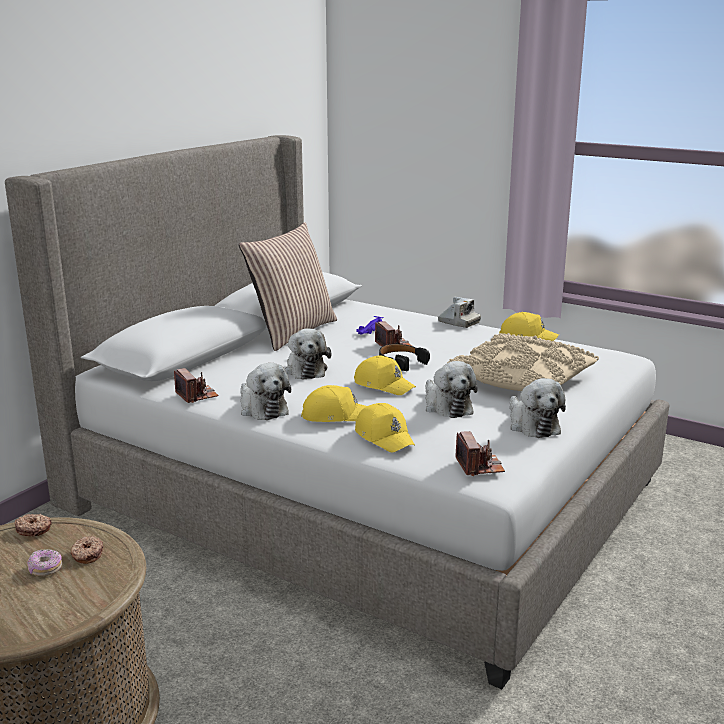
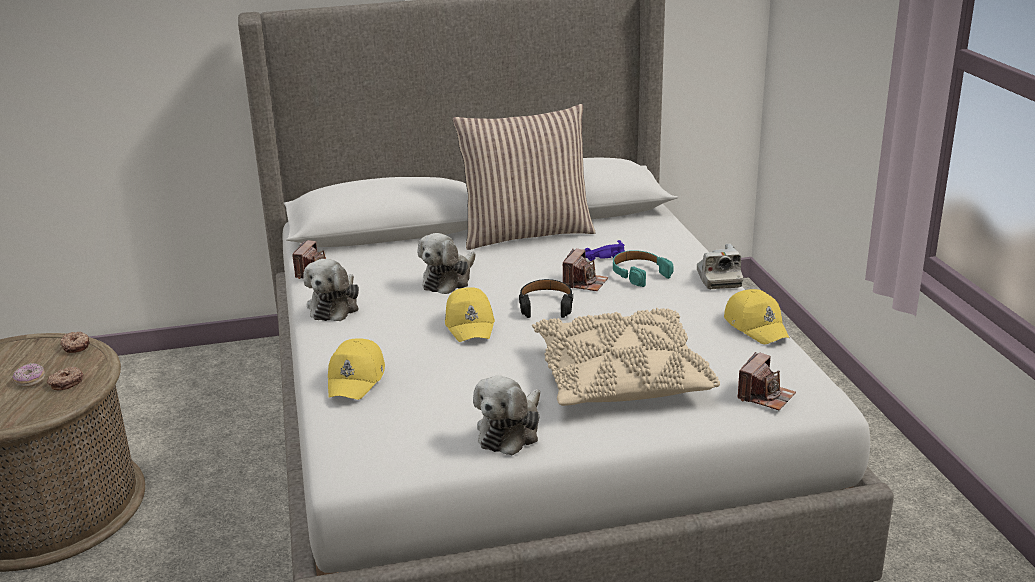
camera: 45 degrees right, 5 degrees up
(336, 415) = (369, 339): yellow cap -> none
(412, 332) = (639, 274): none -> turquoise headphones
(446, 406) = (473, 372): plush toy -> none
(479, 466) = (361, 448): camera -> camera (765, 396)

